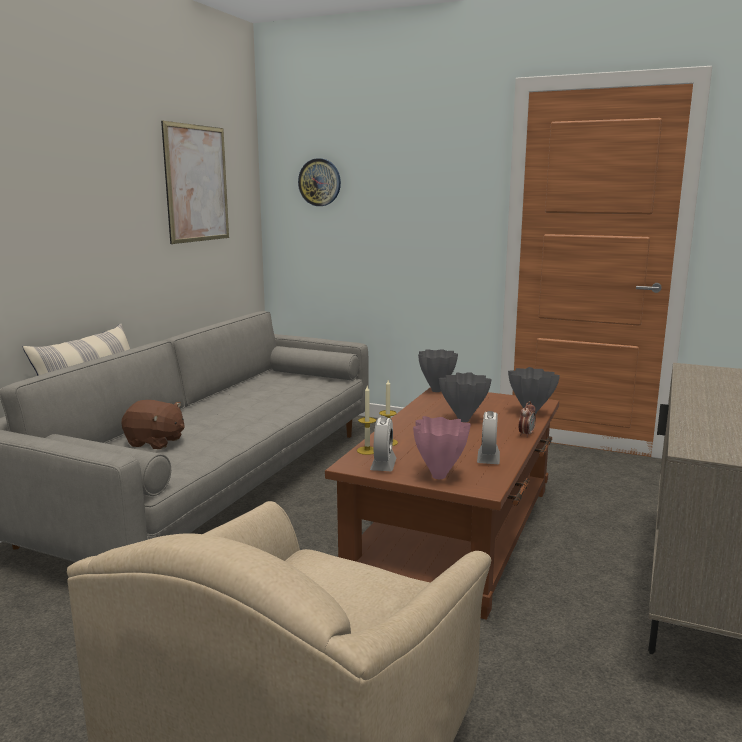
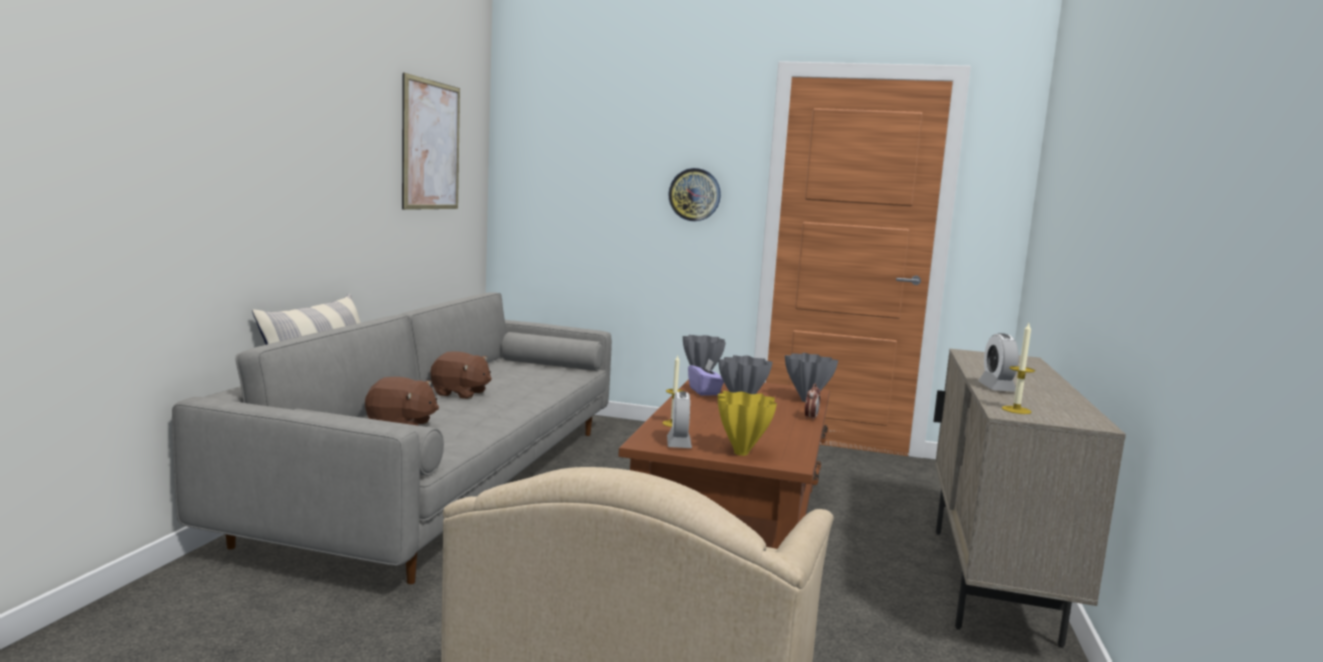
camera: 10 degrees left, 5 degrees down
(220, 407) = (460, 393): none -> brown plush toy
(320, 182) = (560, 155): wall clock -> wall clock (694, 194)
(367, 450) = (655, 430): candle -> candle (1016, 410)
(434, 405) = (704, 391): none -> purple tissue box
(439, 477) = (742, 453): pink vase -> yellow vase
(488, 458) = (783, 438): alarm clock -> alarm clock (996, 388)

